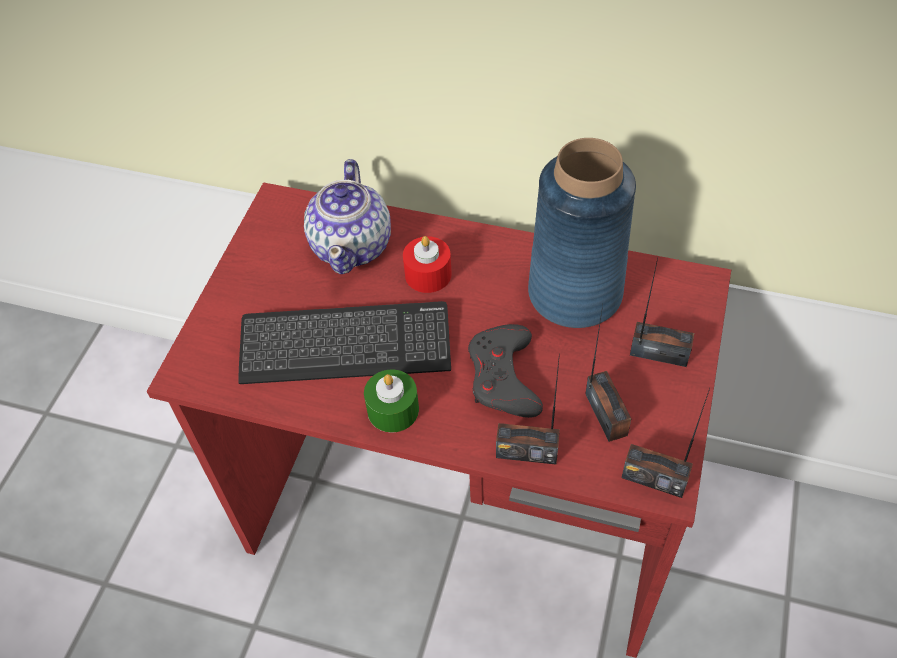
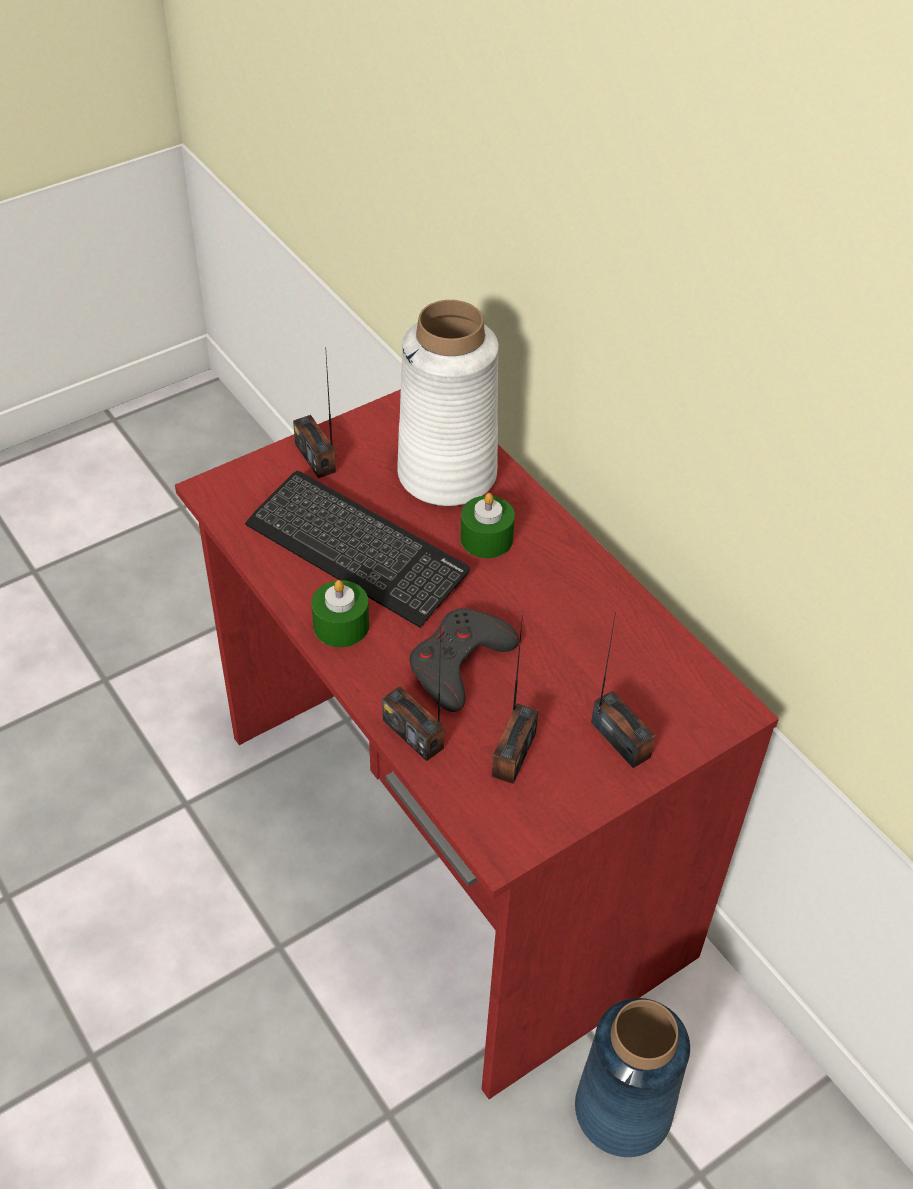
camera: 35 degrees right, 5 degrees down
(352, 245) = (448, 474): teapot -> white vase
(428, 274) = (486, 539): red candle -> green candle
(575, 293) = (600, 638): blue vase -> blue vase (623, 1109)
(654, 478) = (497, 833): radio -> radio (315, 457)

